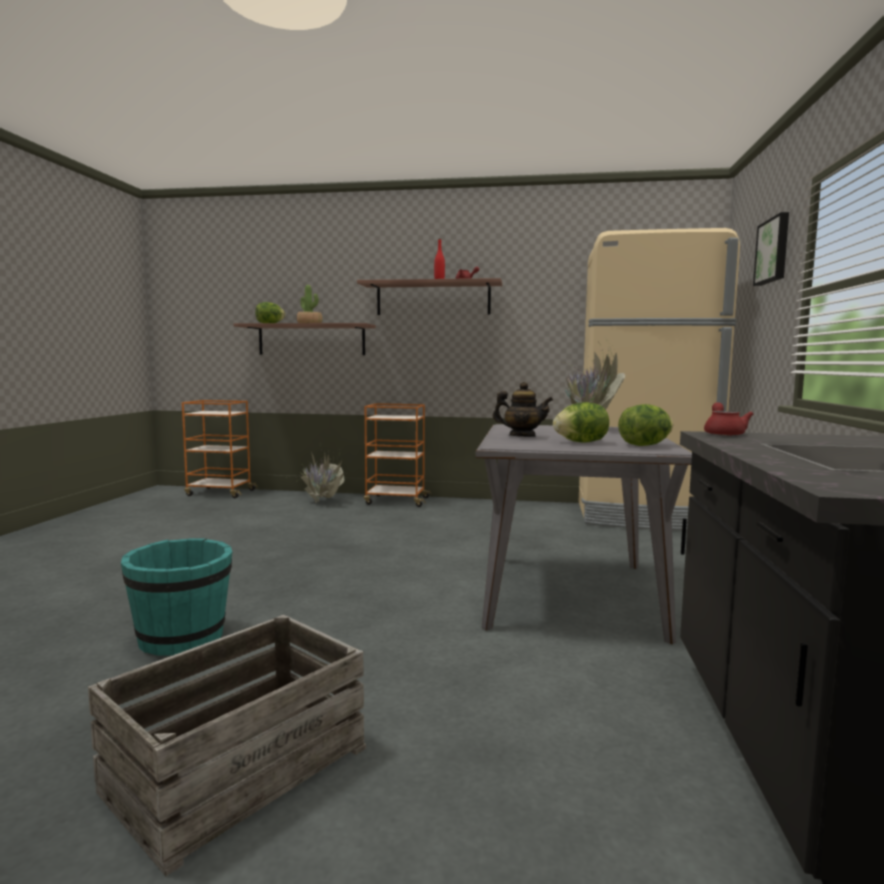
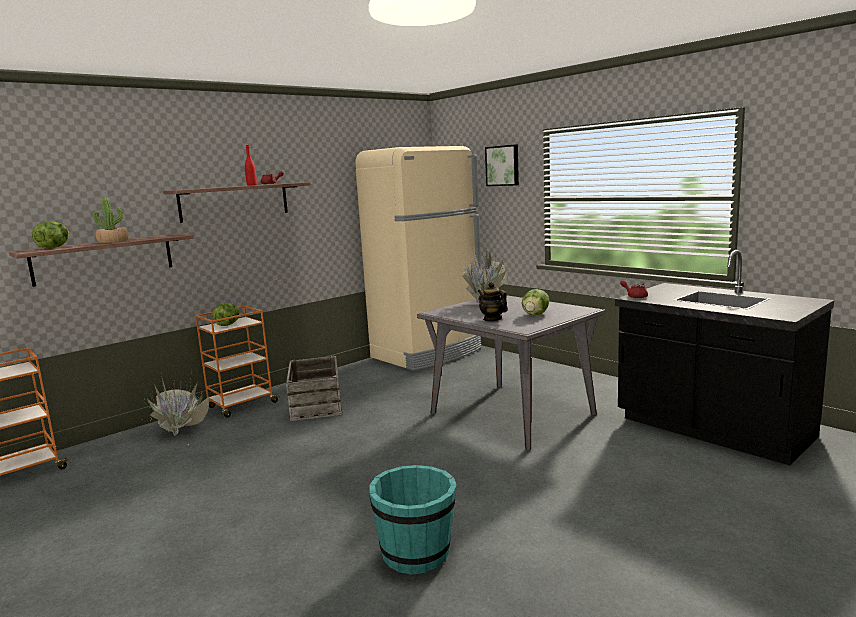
camera: 50 degrees left, 5 degrees up
(237, 768) = (615, 559): crate -> crate (315, 404)
(522, 436) = (492, 319): teapot -> teapot turned 90 degrees counterclockwise
(645, 445) = (563, 308): lettuce -> lettuce (228, 324)

